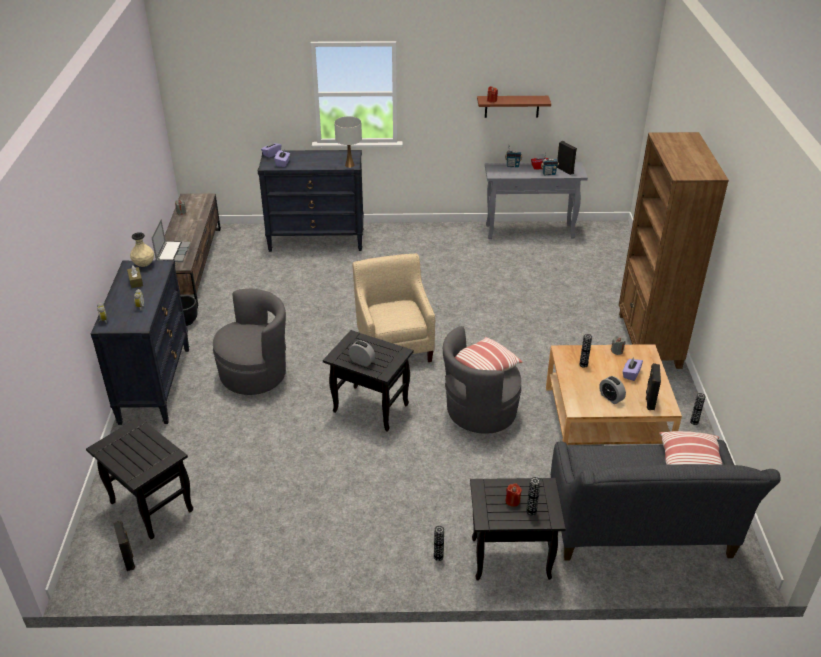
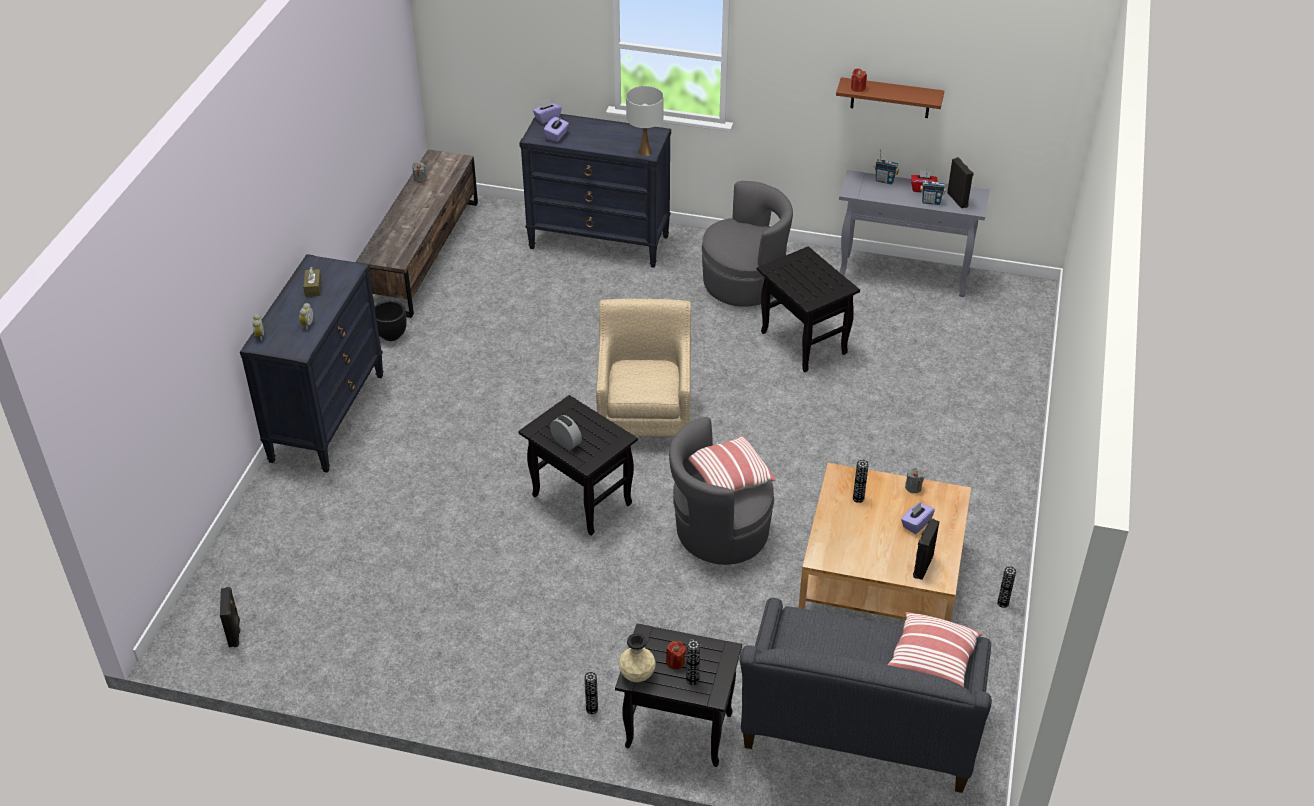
camera: 15 degrees right, 5 degrees up
(144, 265) = (330, 265): beige vase -> beige vase (637, 675)
(150, 507) = (276, 575): black side table -> black side table (801, 343)
(173, 252) = (390, 239): laptop -> none
(255, 374) = (453, 425): grey armchair -> grey armchair (744, 284)
(611, 397) = (872, 551): alarm clock -> none
(648, 341) = (997, 474): brown bookcase -> none

